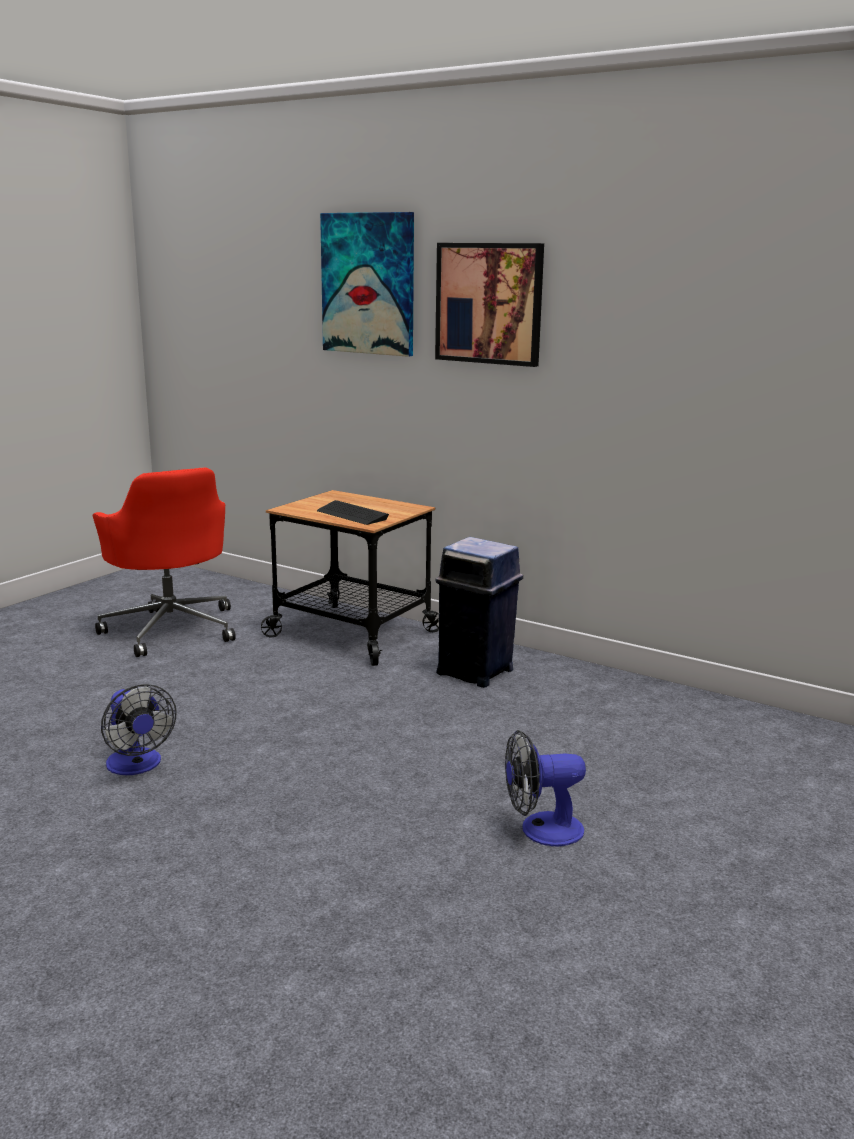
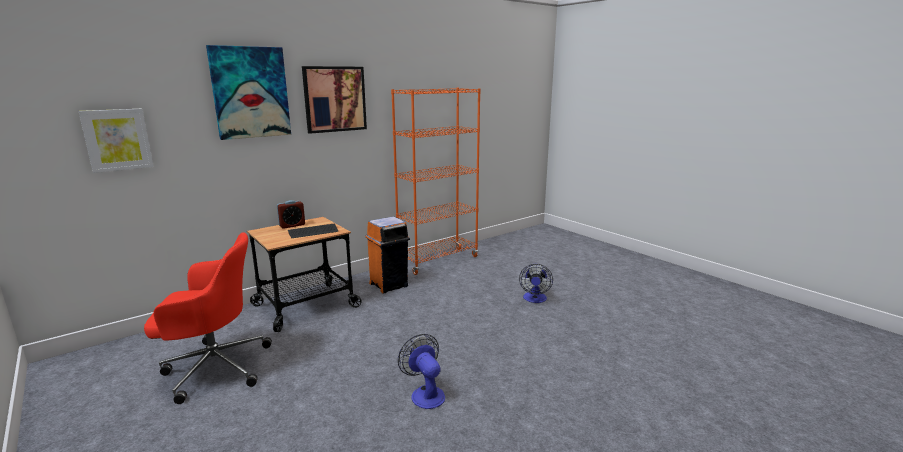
camera: 70 degrees left, 0 degrees up
(137, 766) = (425, 393): fan -> fan turned 105 degrees counterclockwise
(236, 333) = (117, 140): none -> picture
(373, 501) = (292, 225): none -> alarm clock
(476, 672) = (389, 285): blue trash can -> orange trash can
(632, 693) = (438, 261): none -> orange bookcase

